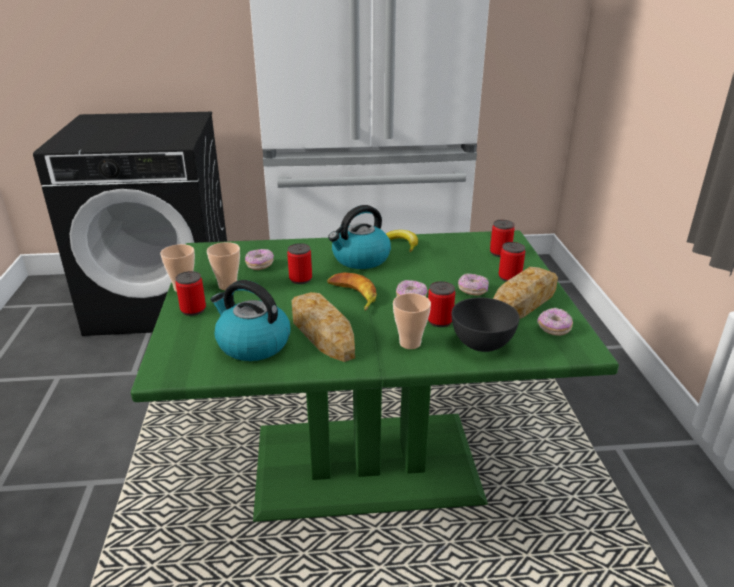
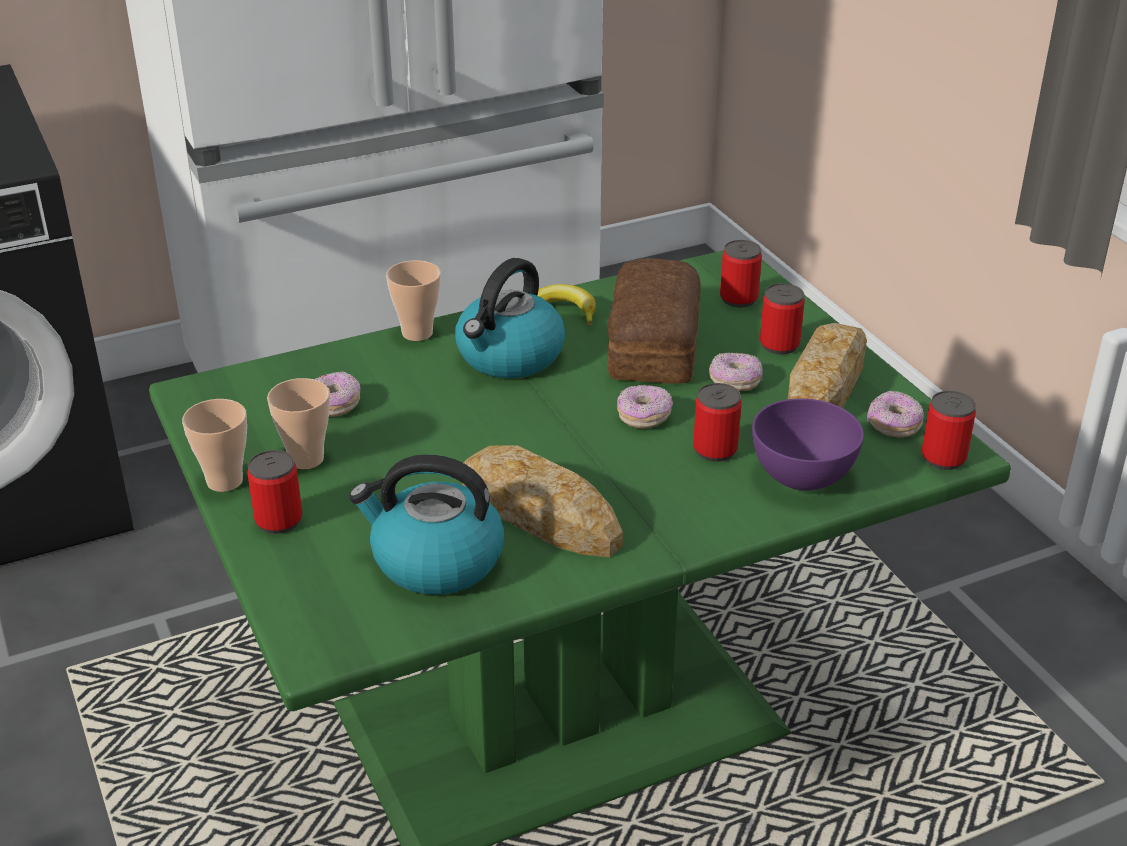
camera: 20 degrees left, 5 degrees up
(300, 279) = (430, 418): can -> can (943, 458)
(352, 295) = (543, 433): banana -> none
(410, 343) = (692, 500): cup -> cup (417, 333)
(438, 266) = (651, 345): none -> bread
(482, 343) = (802, 476): grey bowl -> purple bowl

